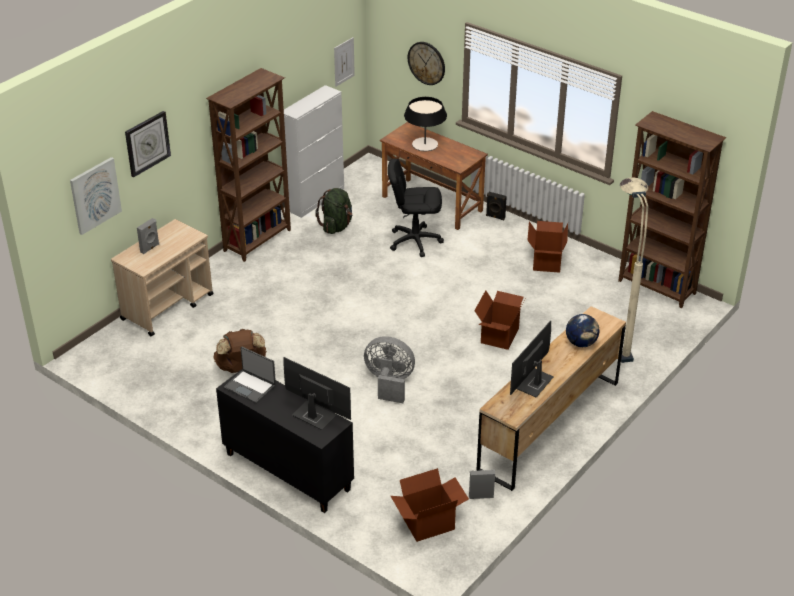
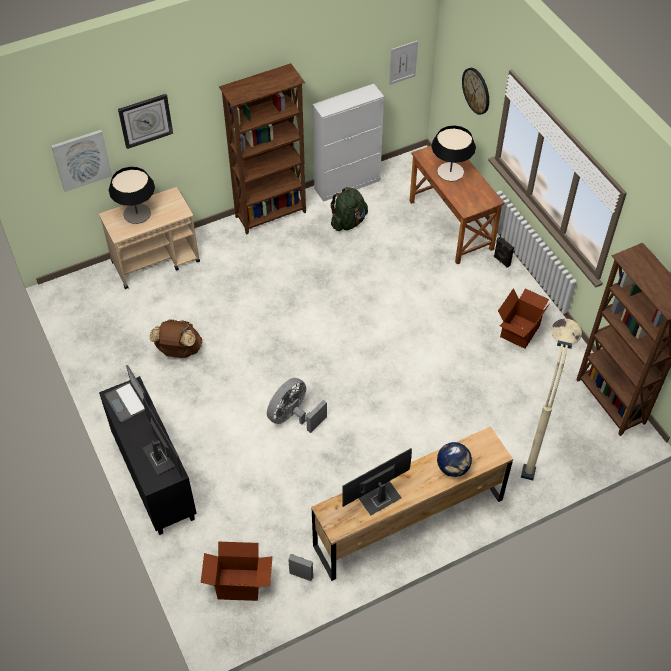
camera: 25 degrees right, 15 degrees up
(150, 248) = (137, 213): grey speaker -> table lamp
(389, 383) = (293, 417): grey fan -> grey fan turned 90 degrees counterclockwise
(415, 241) = (409, 263): black office chair -> none
(499, 335) = (423, 401): cardboard box -> none

